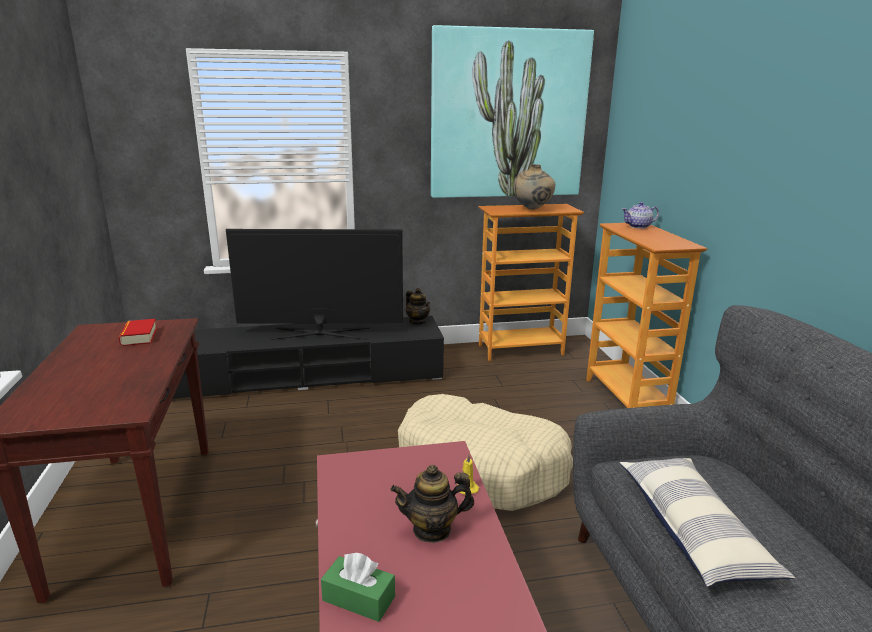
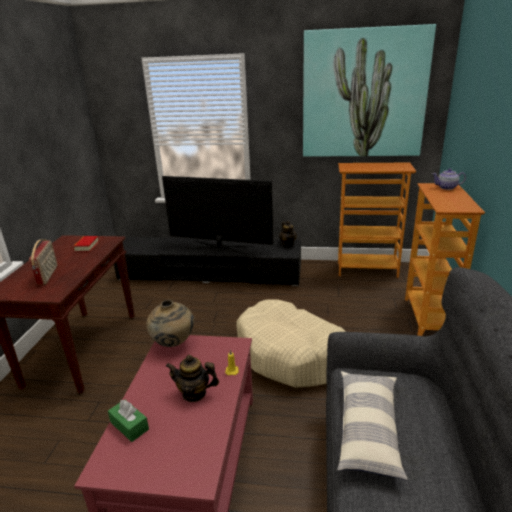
camera: 20 degrees right, 5 degrees up
(96, 384) = (48, 275): none -> radio
(532, 209) = (376, 167): beige vase -> beige vase (174, 344)

